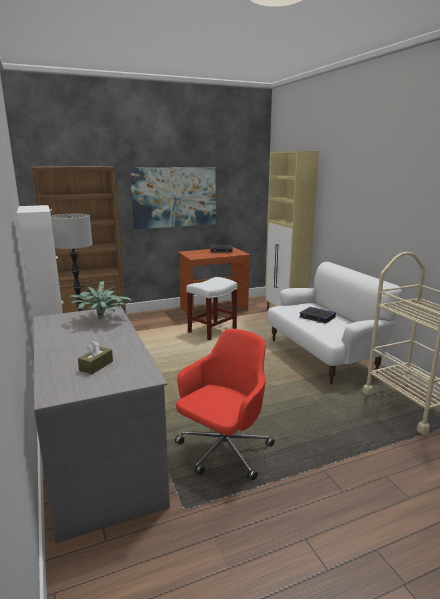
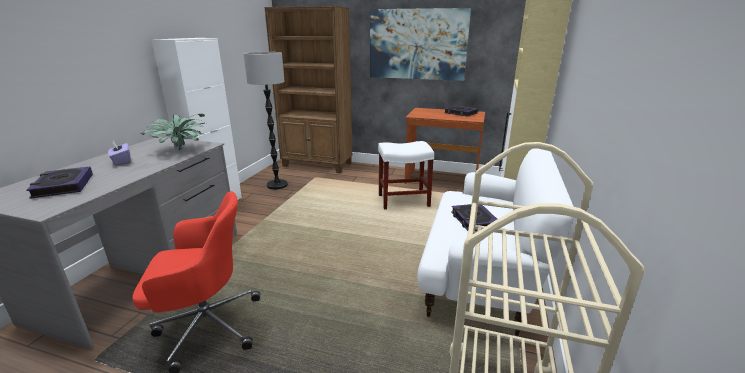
camera: 40 degrees right, 5 degrees up
(79, 339) = (122, 161): none -> purple tissue box
(96, 366) = (63, 186): brown tissue box -> book

